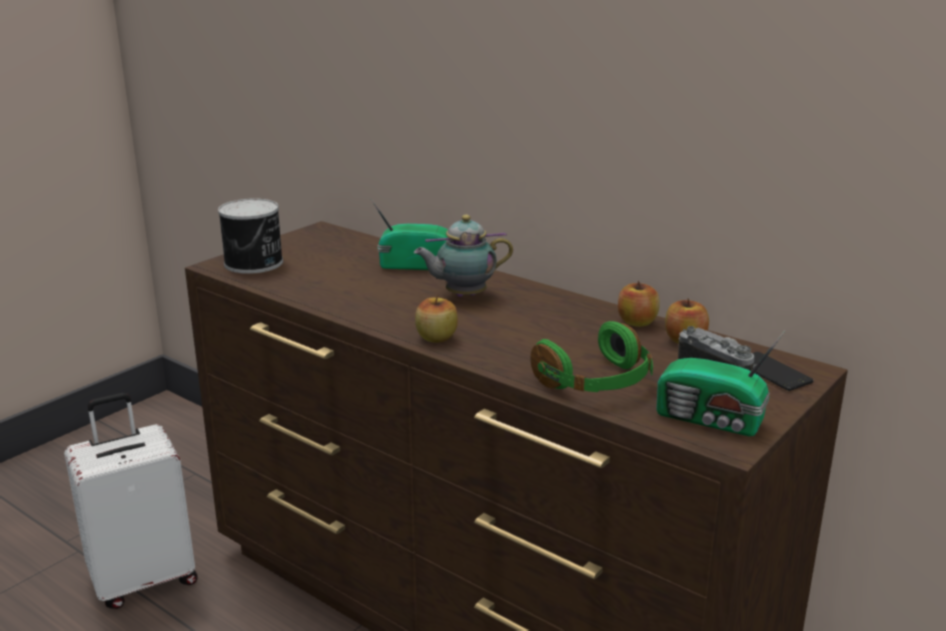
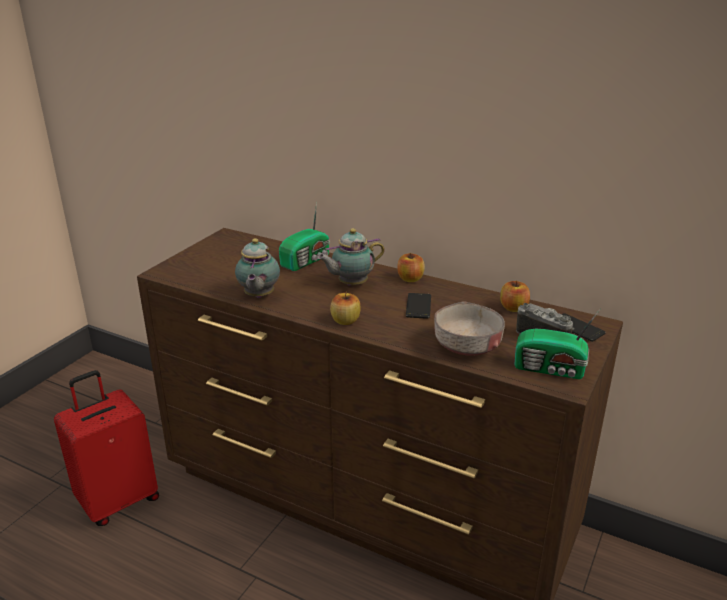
camera: 10 degrees left, 5 degrees up
(144, 579) = (118, 500): white suitcase -> red suitcase
(255, 263) = (189, 268): can -> none
(331, 301) = (258, 296): none -> teapot
(415, 264) = (307, 260): radio -> radio turned 135 degrees clockwise
(547, 328) = (418, 306): none -> phone
(596, 382) = (467, 347): green headphones -> grey bowl
(637, 322) = (477, 296): apple -> apple (410, 279)

